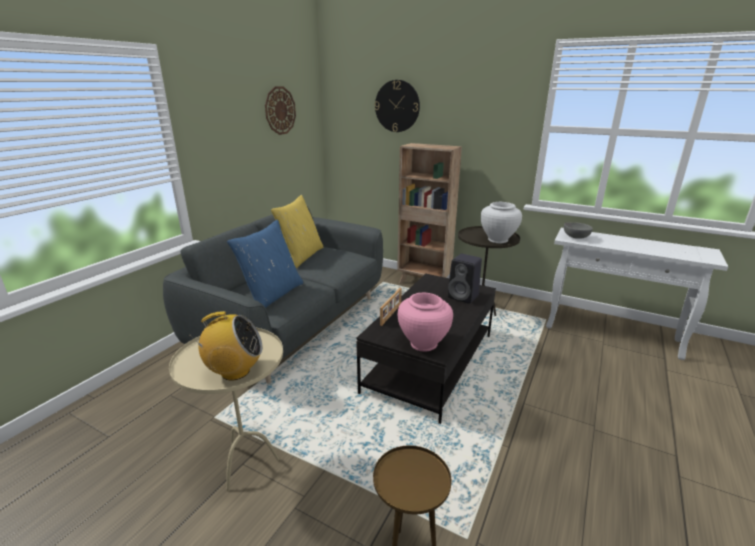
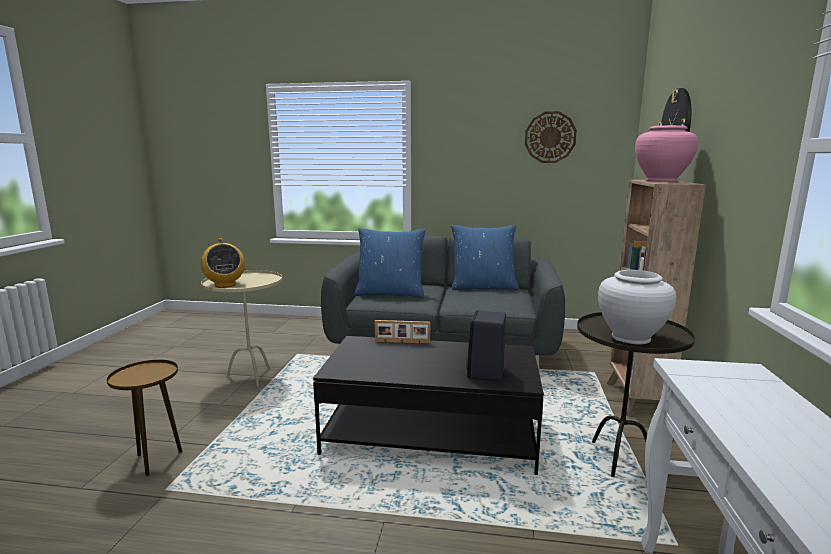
camera: 70 degrees right, 10 degrees down
(301, 256) = (483, 287): yellow pillow -> blue pillow
(423, 343) = (349, 363): pink vase -> pink vase (661, 180)
(575, 237) = (709, 375): grey bowl -> none

